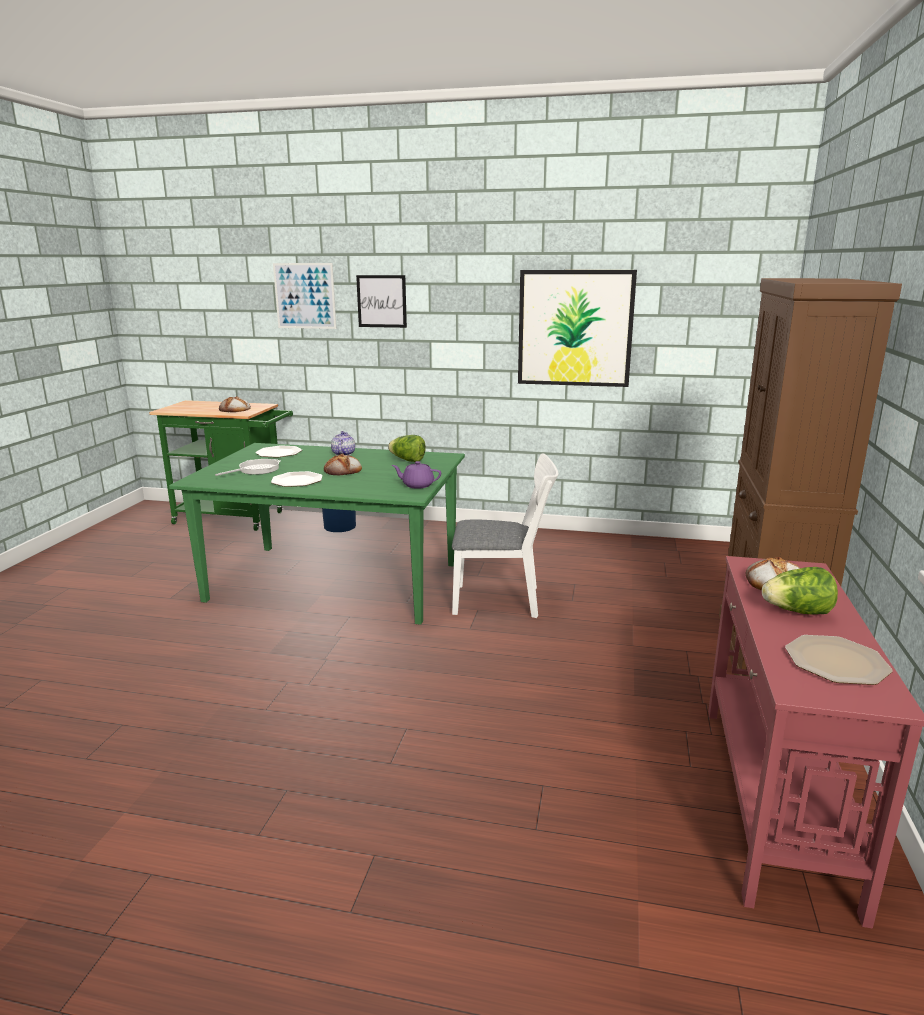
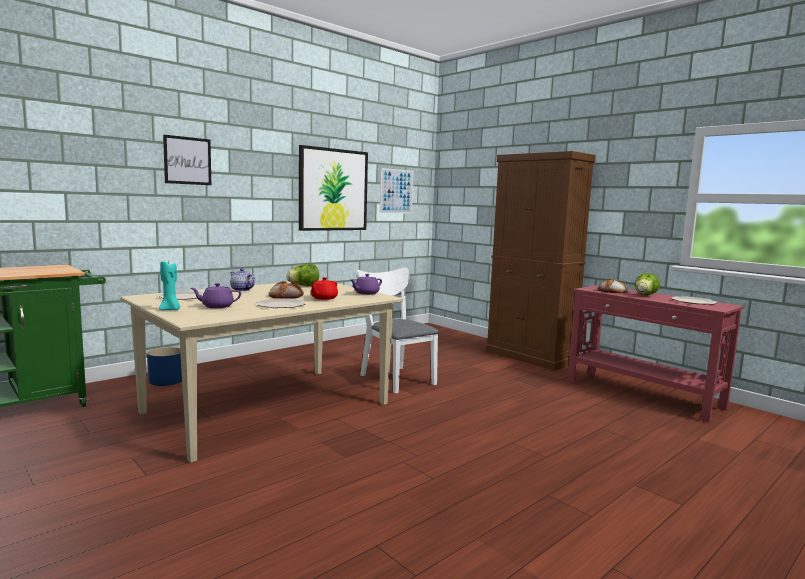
camera: 55 degrees left, 10 degrees down
(223, 465) = (170, 309): none -> turquoise candle
(235, 409) = (40, 270): bread -> none
(256, 470) = (217, 306): frying pan -> purple teapot
(305, 296) = (103, 149): picture -> picture (396, 191)
(334, 582) = (267, 408): green dining table -> beige dining table
(356, 482) = (323, 298): none -> red teapot
(504, 600) = (394, 377): white chair -> white chair turned 75 degrees counterclockwise

